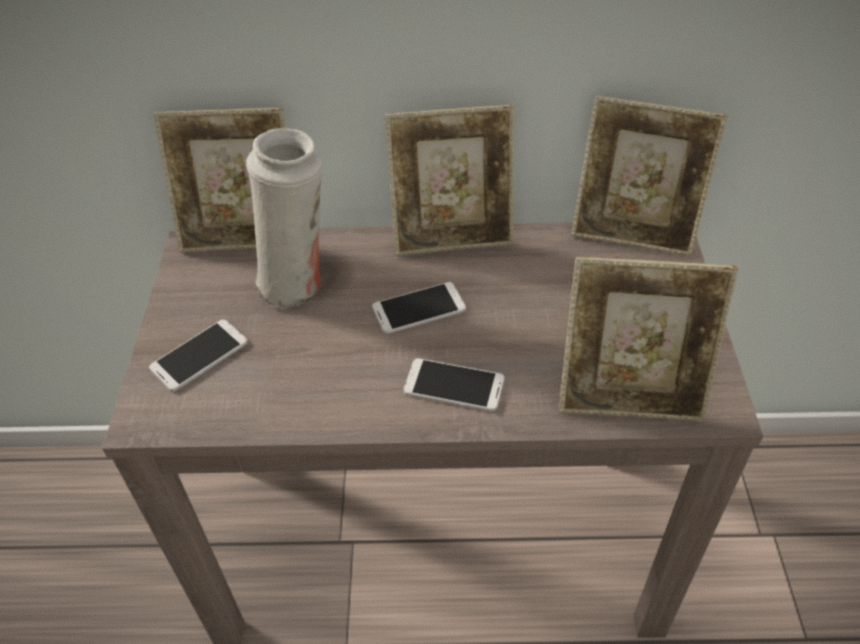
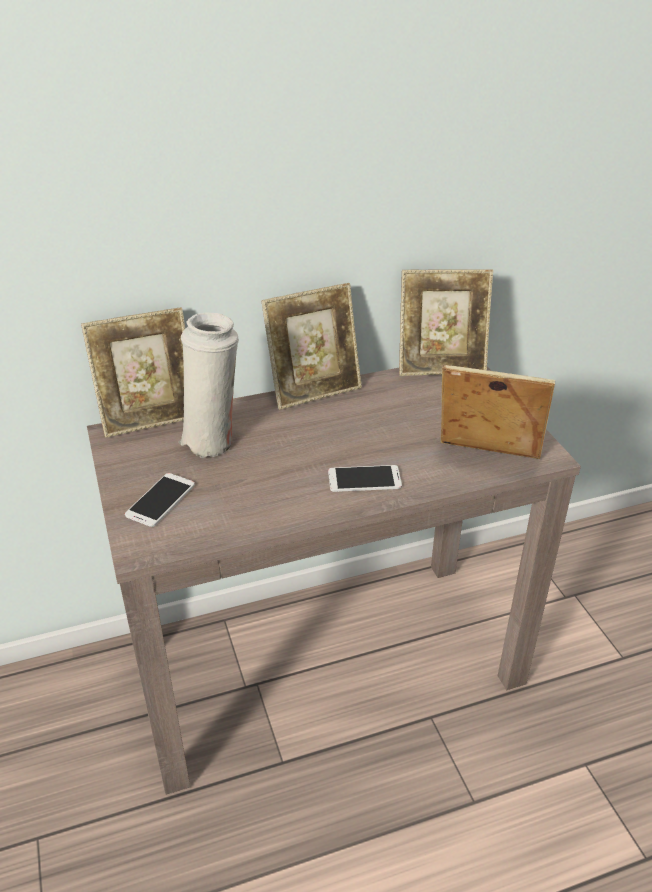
camera: 20 degrees left, 10 degrees down
(419, 308) = (314, 439): phone -> none
(629, 395) = (486, 460): picture frame -> picture frame turned 150 degrees counterclockwise

